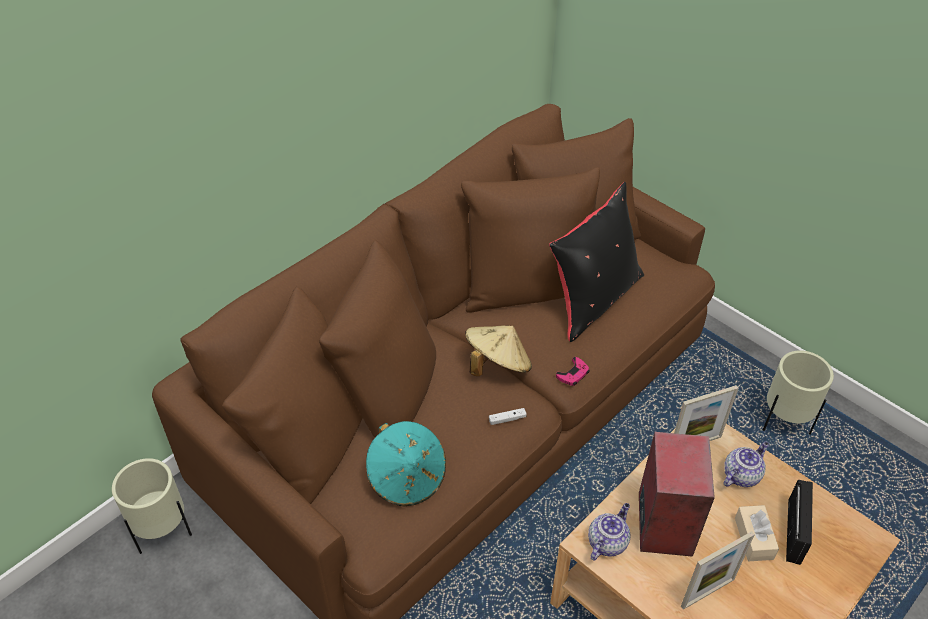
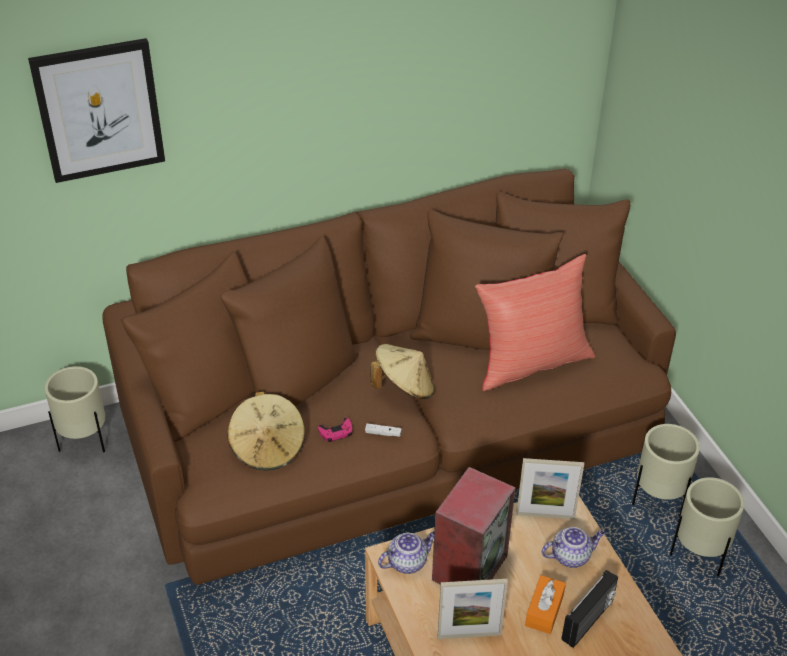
camera: 25 degrees right, 5 degrees down
(110, 175) = (99, 110): none -> picture
(407, 477) = (268, 448): turquoise hat -> beige hat
(573, 374) = (467, 418): pink game controller -> pink game controller (336, 432)
(593, 299) = (531, 362): black pillow -> red pillow
(724, 385) = (658, 501): none -> beige planter
(753, 538) = (544, 610): beige tissue box -> orange tissue box

